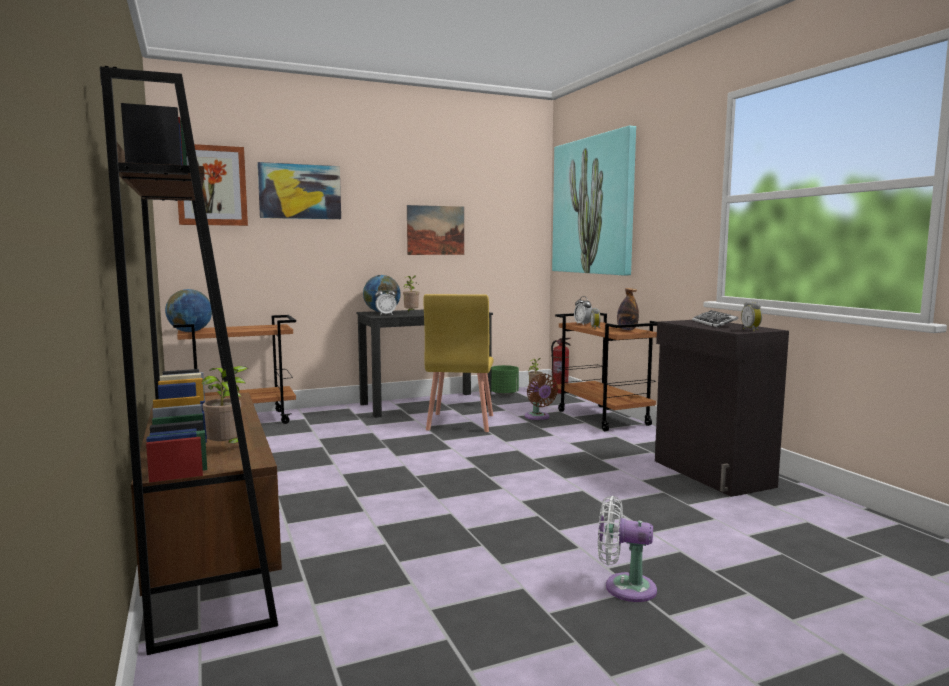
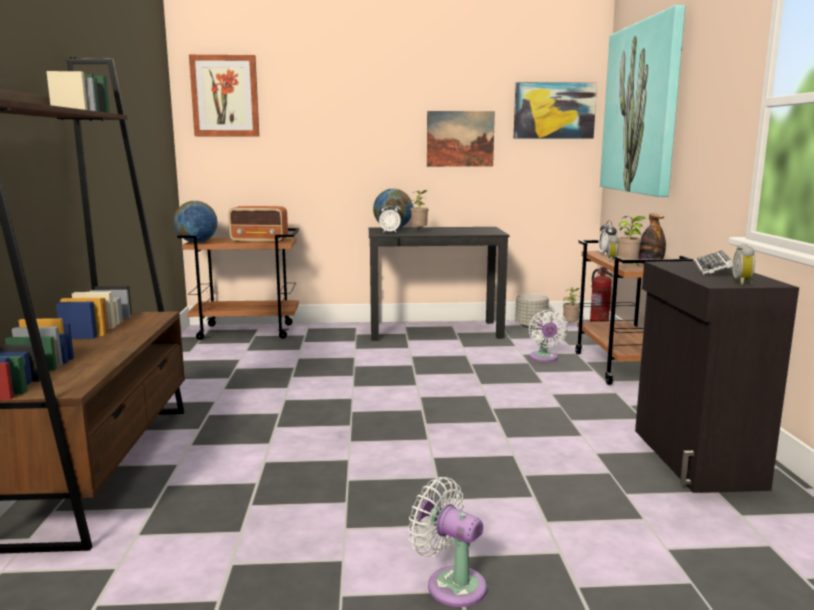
camera: 20 degrees right, 5 degrees up
(227, 449) = (70, 373): potted plant -> potted plant (628, 268)
(256, 328) = (260, 241): none -> radio
(300, 191) = (312, 99): picture -> picture (554, 111)
(460, 422) = (452, 355): yellow chair -> none
(504, 394) = (531, 326): green planter -> grey planter
(538, 417) = (544, 358): brown fan -> white fan

